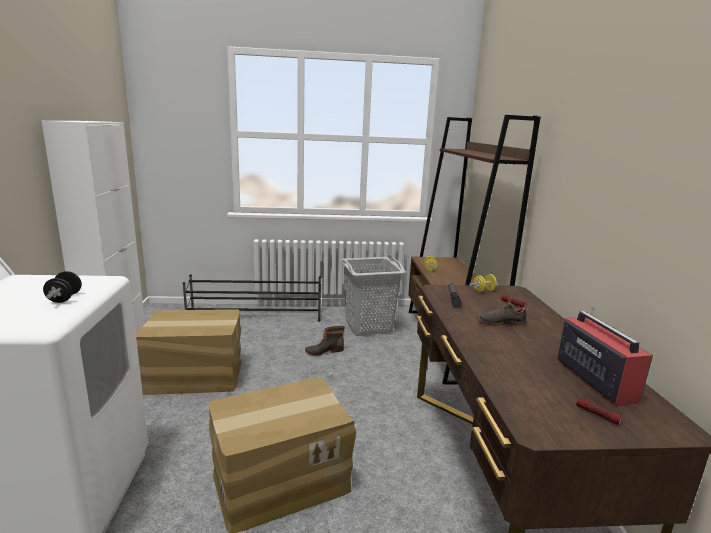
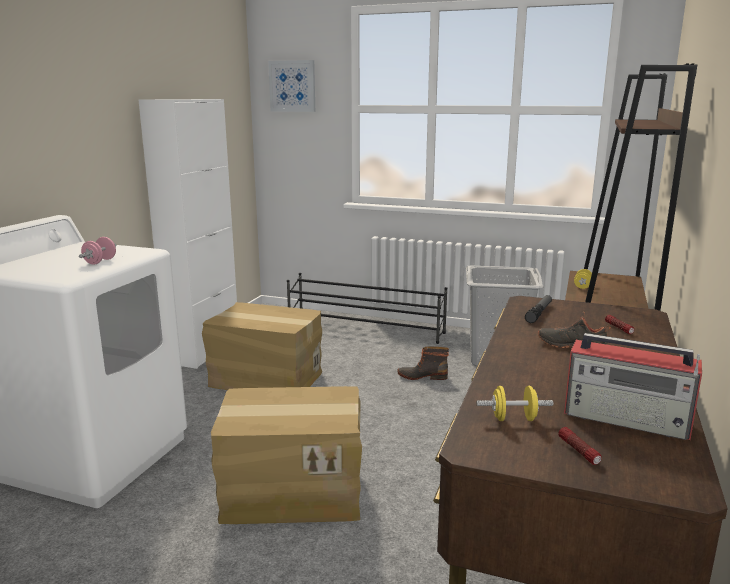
camera: 25 degrees right, 0 degrees up
(64, 298) = (100, 261): black dumbbell -> pink dumbbell
(173, 111) = (292, 86): none -> picture
(483, 290) = (594, 309): yellow dumbbell -> yellow dumbbell (513, 419)
(594, 379) = (628, 419): radio -> radio turned 105 degrees clockwise

